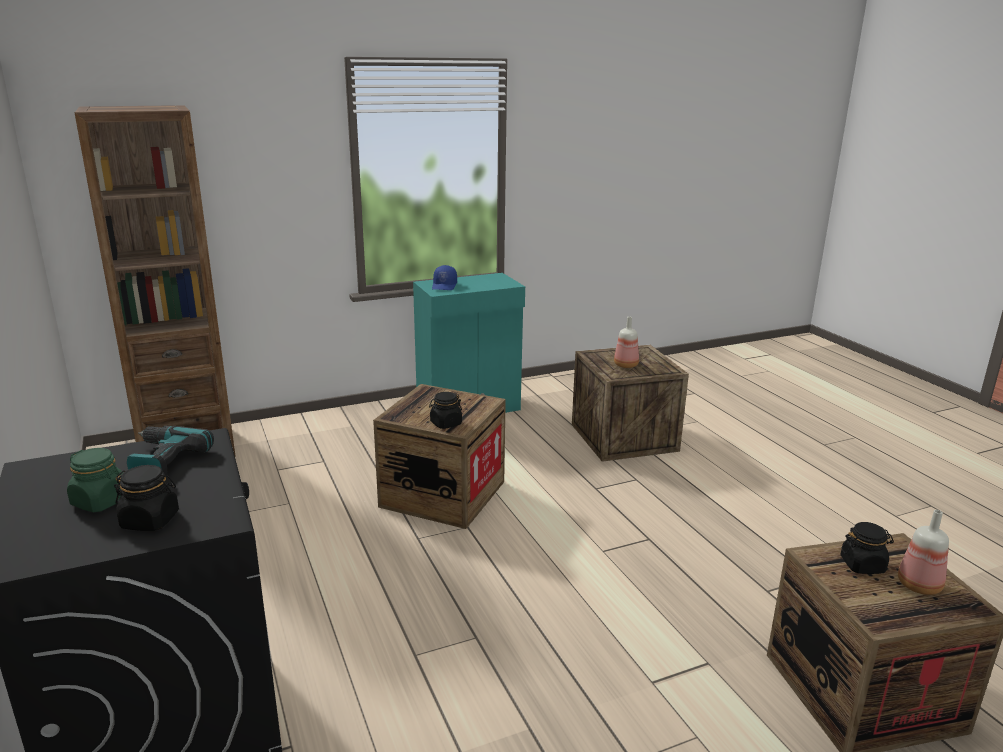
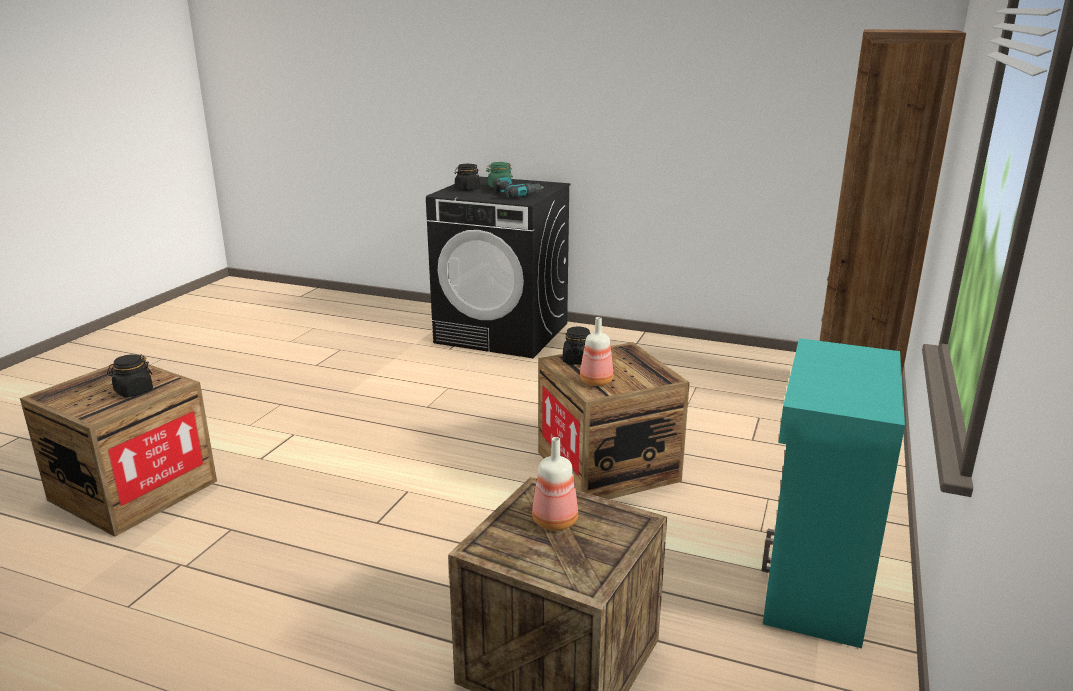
camera: 135 degrees right, 0 degrees up
(444, 286) = (846, 358): blue cap -> none
(920, 586) = (86, 394): bottle -> bottle (595, 382)

